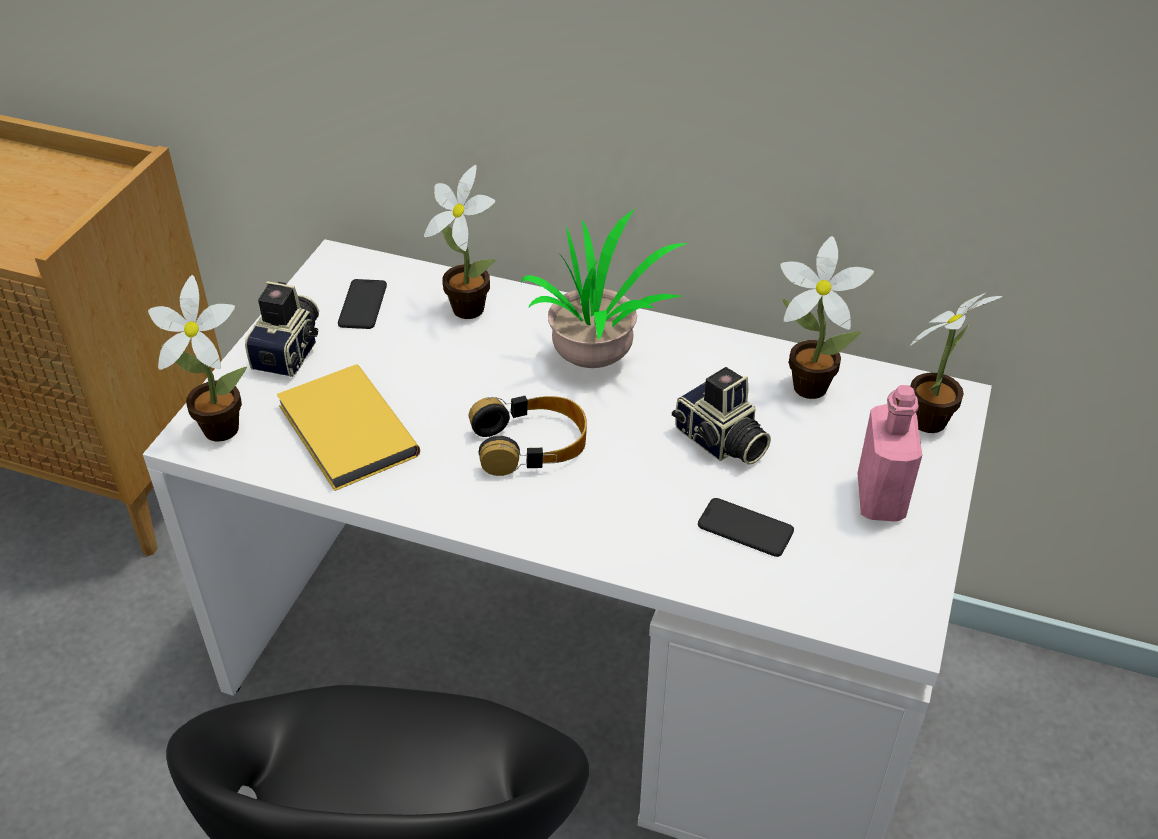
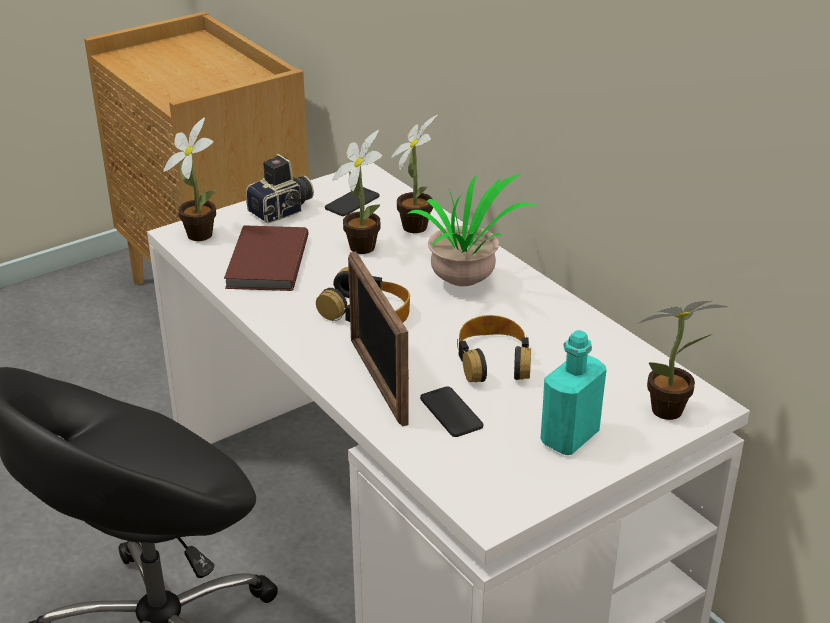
camera: 35 degrees right, 10 degrees down
(345, 433) = (265, 263): yellow book -> brown book
(634, 528) = (378, 381): none -> picture frame
(720, 442) = (493, 360): camera -> headphones
(805, 384) = (598, 352): potted plant -> potted plant (362, 245)
(880, 498) = (569, 437): pink bottle -> turquoise bottle

